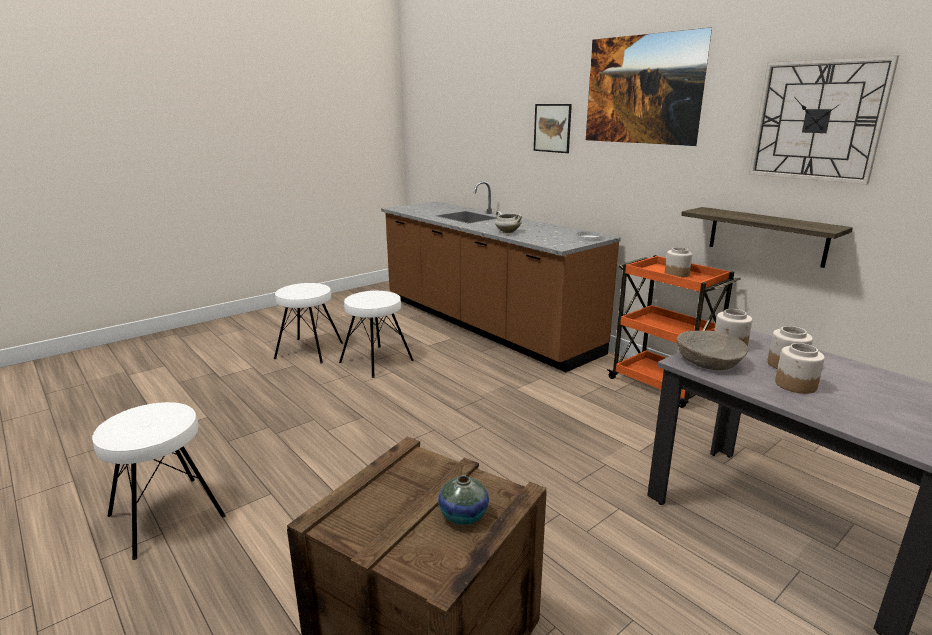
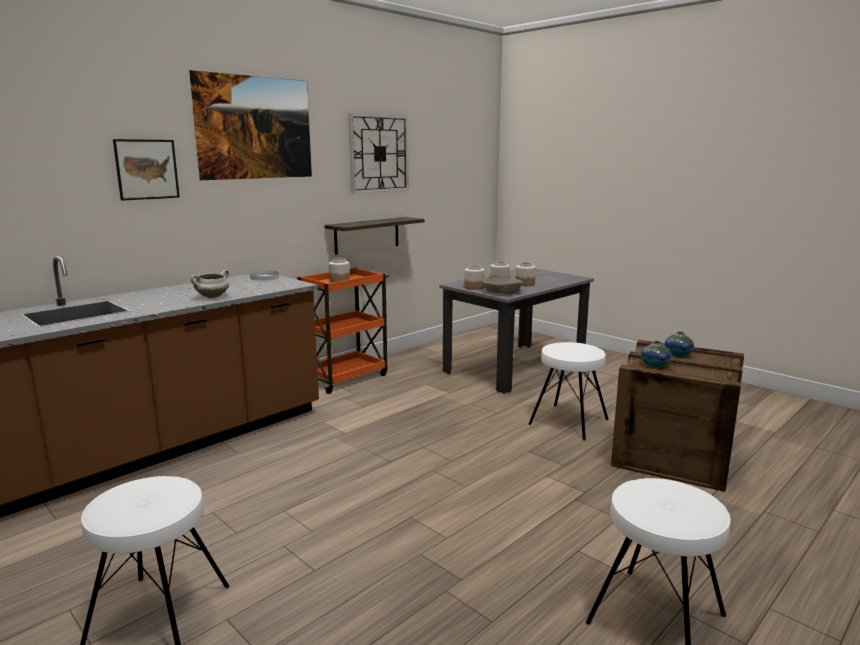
camera: 95 degrees left, 5 degrees down
(377, 361) = (241, 528): white stool -> white stool (568, 421)
(416, 474) = (654, 365): none -> vase

